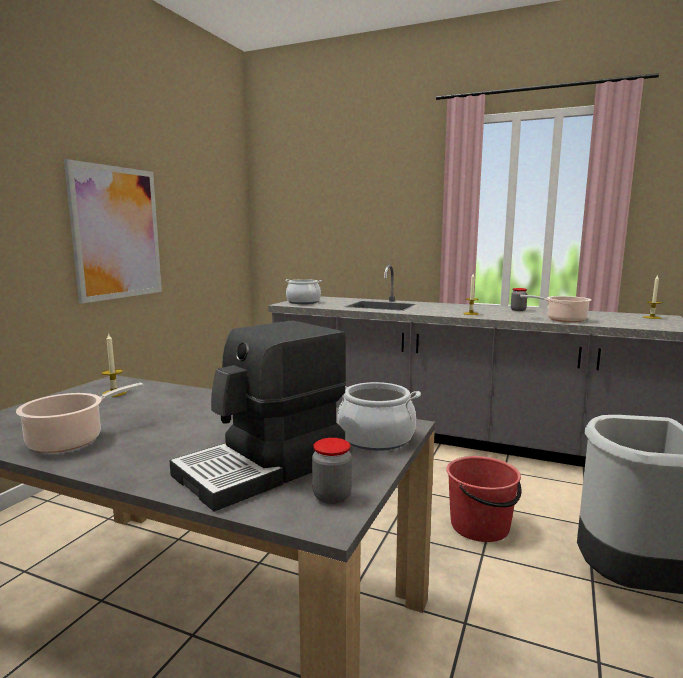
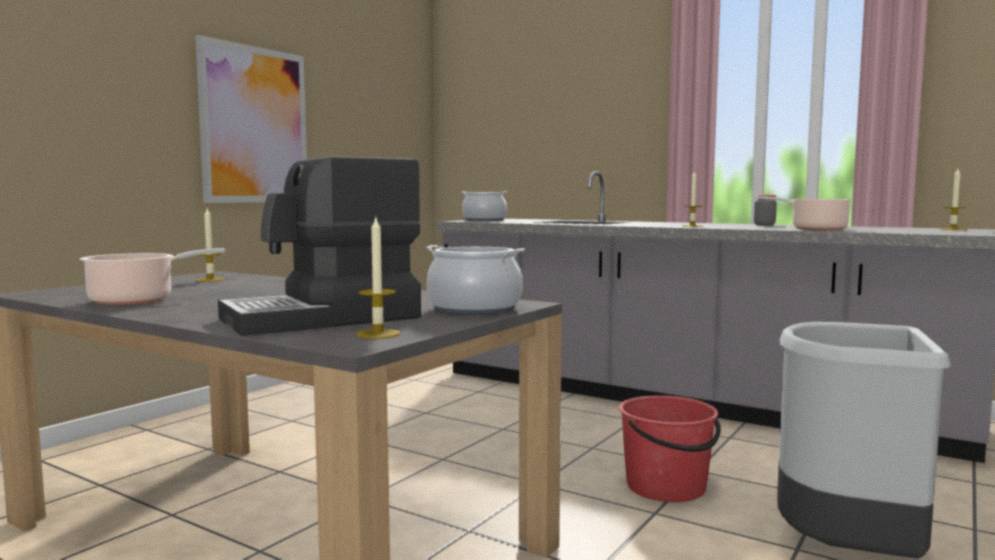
camera: 10 degrees right, 5 degrees down
(332, 496) = (378, 334): jar -> candle

